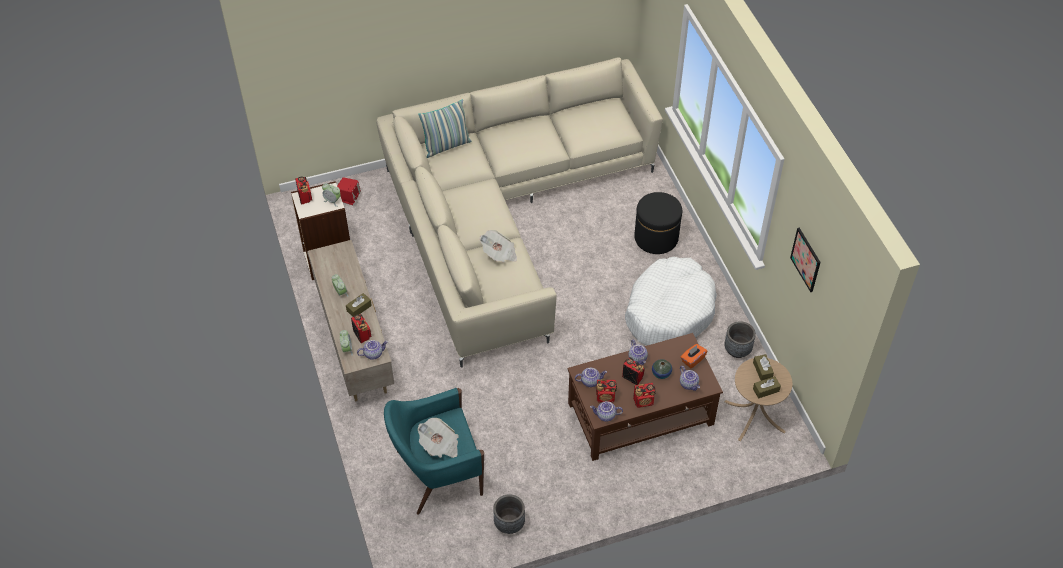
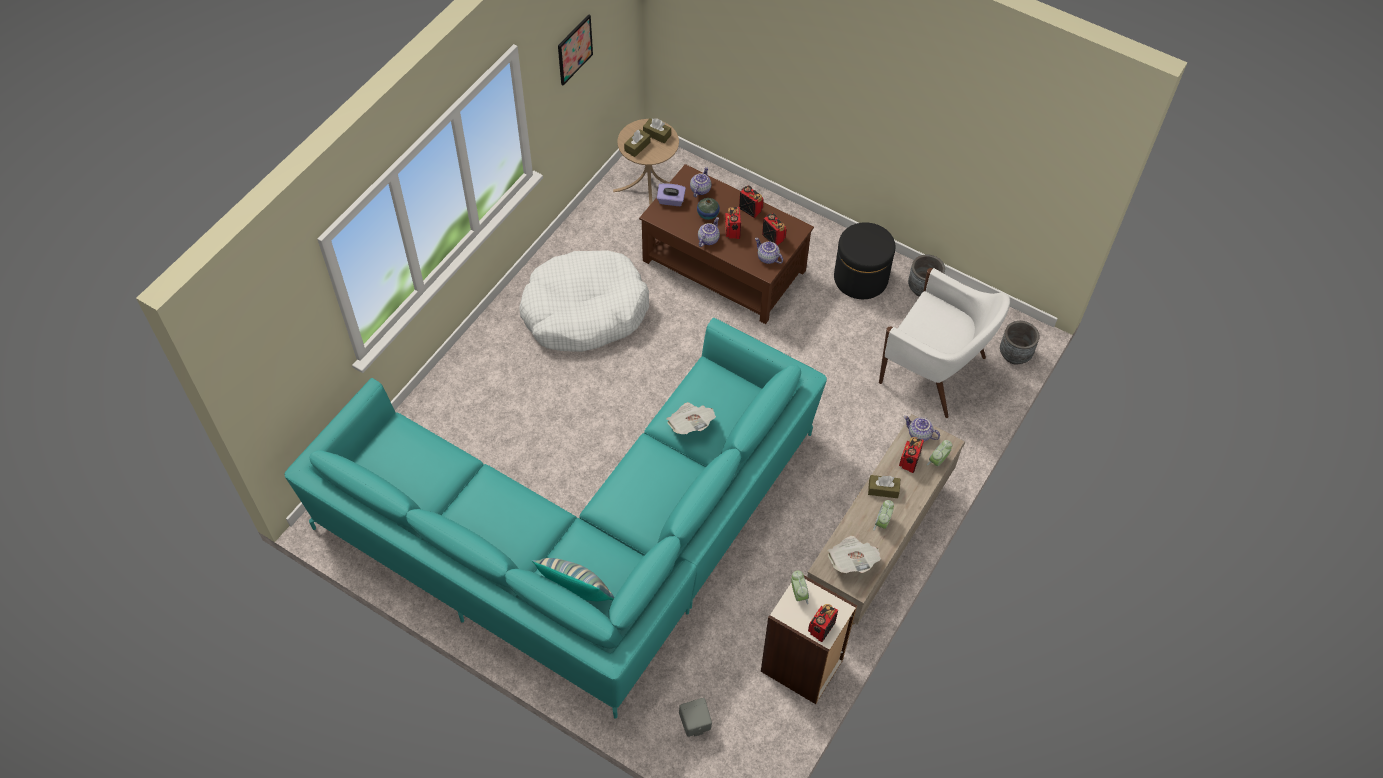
camera: 130 degrees left, 5 degrees up
(349, 198) = (695, 724): red speaker -> grey speaker
(437, 473) = (934, 371): turquoise armchair -> white armchair
(440, 445) = (942, 328): newspaper -> newspaper (852, 560)
(504, 215) = (580, 537): beige sofa -> turquoise sofa
(605, 416) = (792, 226): teapot -> none
(656, 238) = (494, 377): black ottoman -> black ottoman (860, 278)
(692, 360) = (671, 201): orange tissue box -> purple tissue box
(737, 350) = (585, 236): grey planter -> grey planter (1015, 355)

